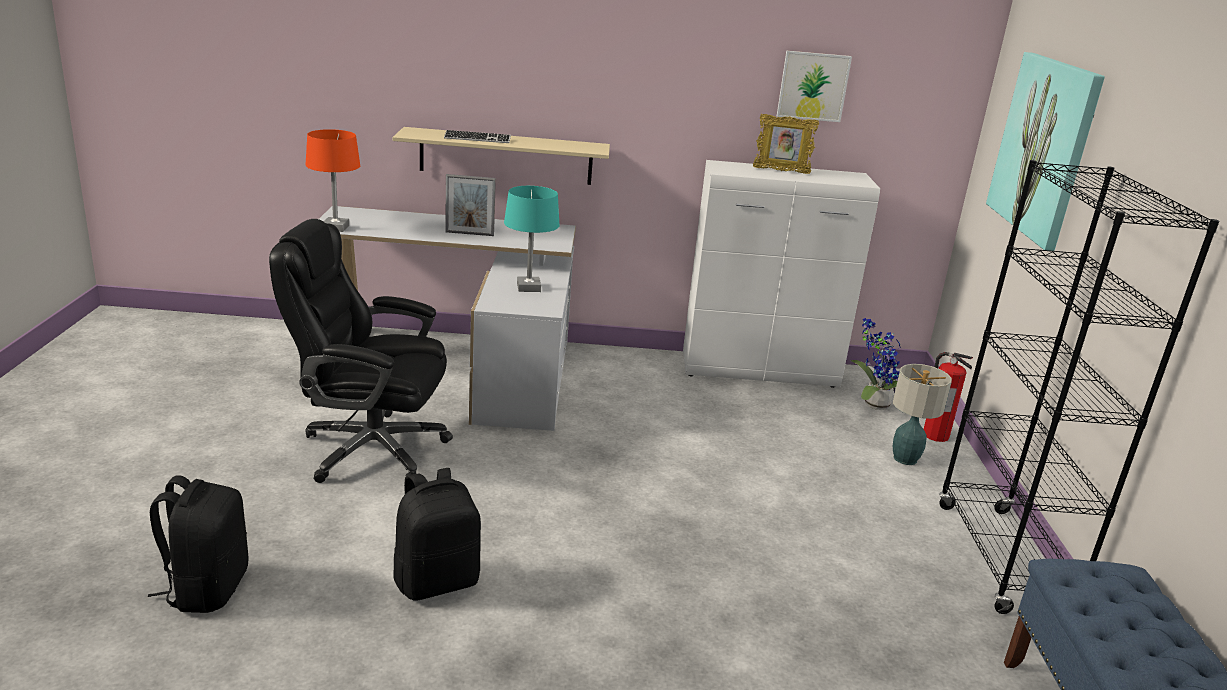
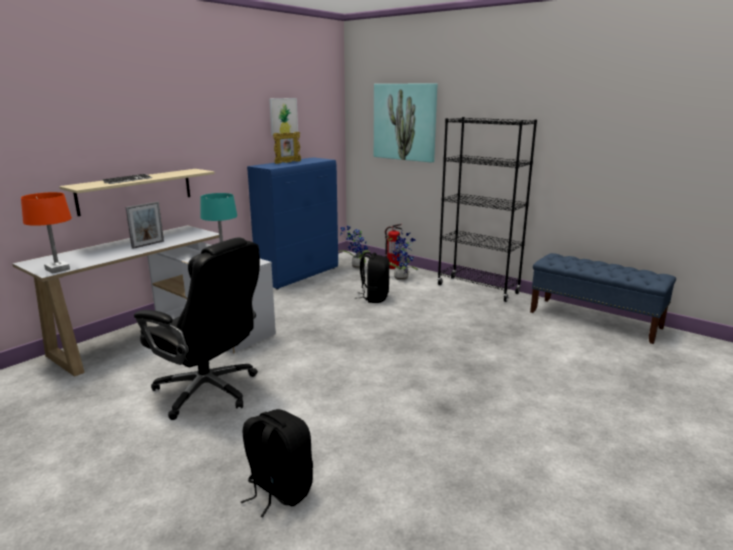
camera: 50 degrees left, 5 degrees down
(370, 449) = (208, 391): black office chair -> black office chair turned 105 degrees counterclockwise
(437, 581) = (361, 408): black backpack -> black backpack (374, 298)
(760, 371) = (299, 275): white cabinet -> blue cabinet
(905, 459) = (401, 277): table lamp -> potted plant

